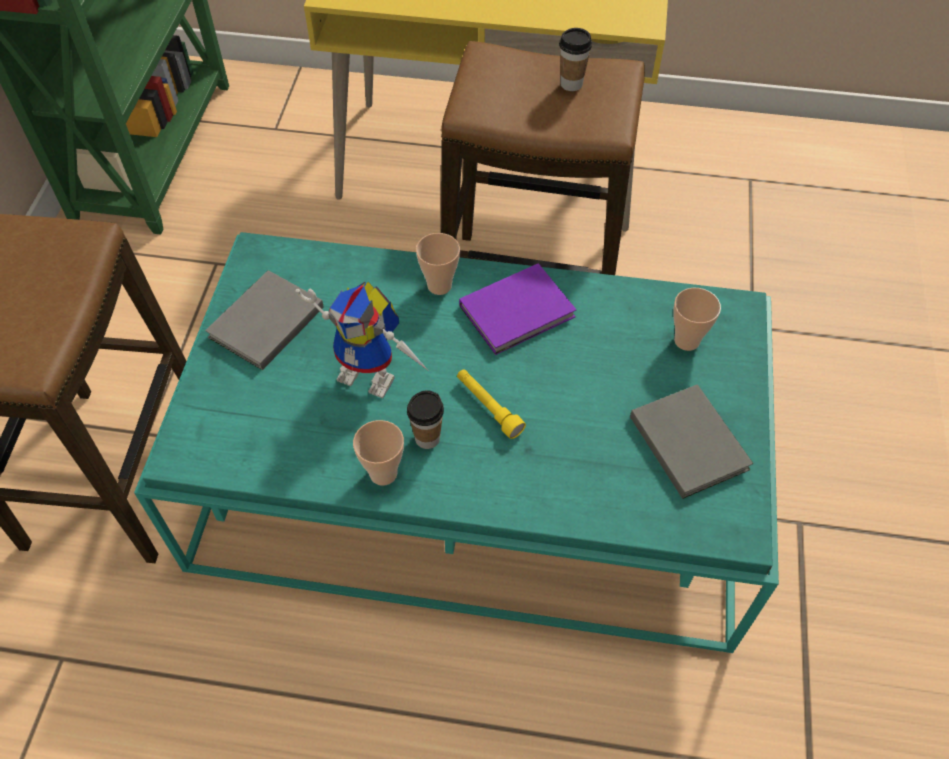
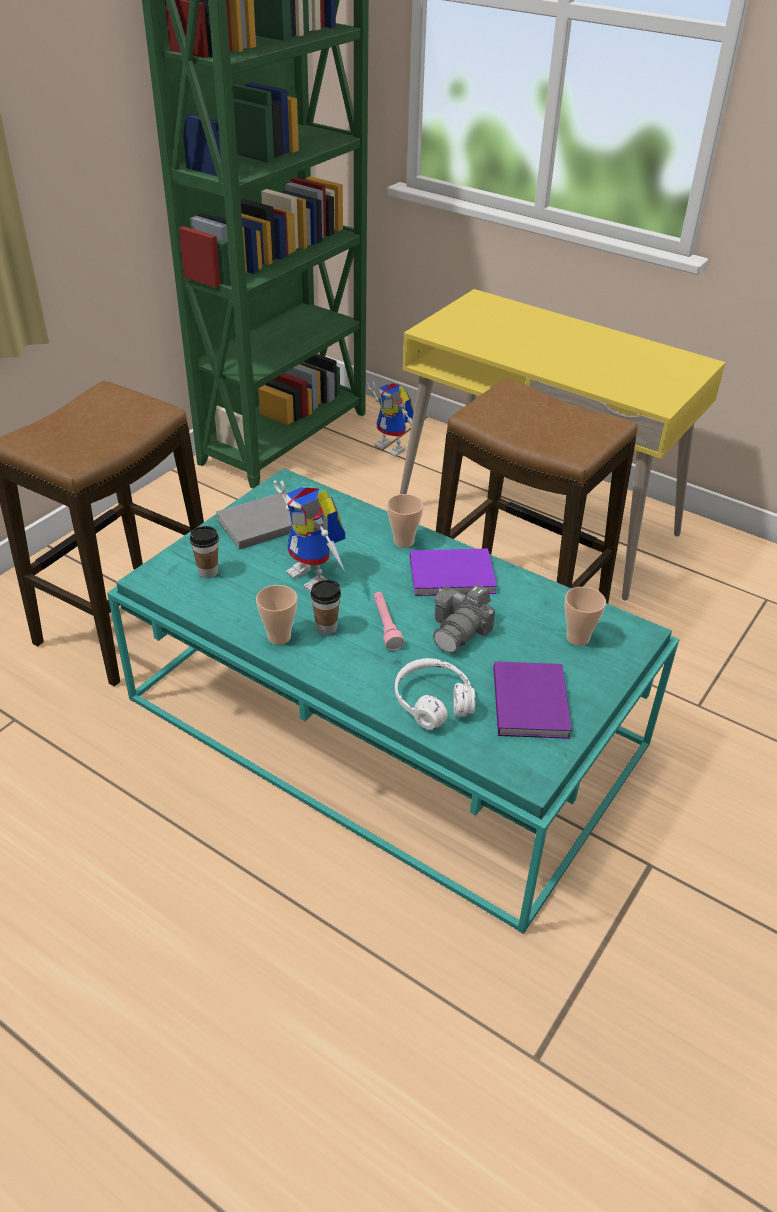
camera: 25 degrees right, 15 degrees down
(288, 121) = (394, 447): none -> toy robot
(488, 407) = (386, 625): yellow flashlight -> pink flashlight
(568, 381) = (460, 630): none -> camera
(571, 84) = (566, 421): cup -> cup (208, 572)
(595, 486) = (433, 702): none -> white headphones
(688, 440) = (531, 701): grey book -> purple book

